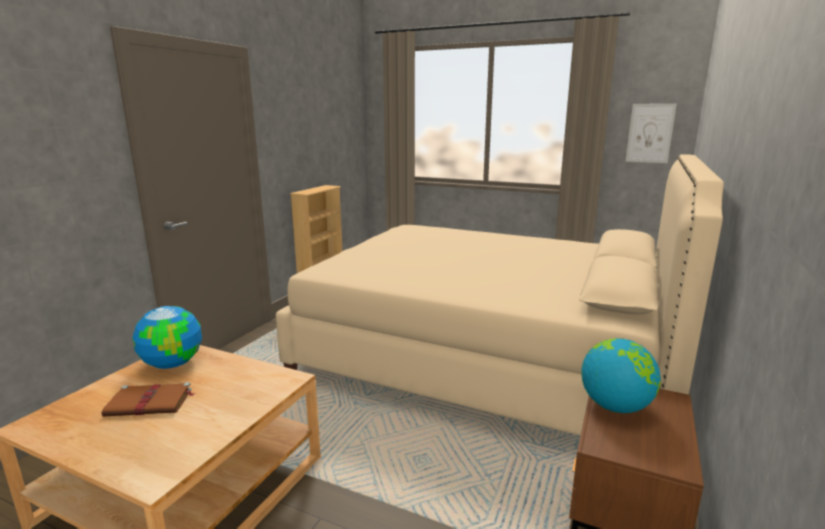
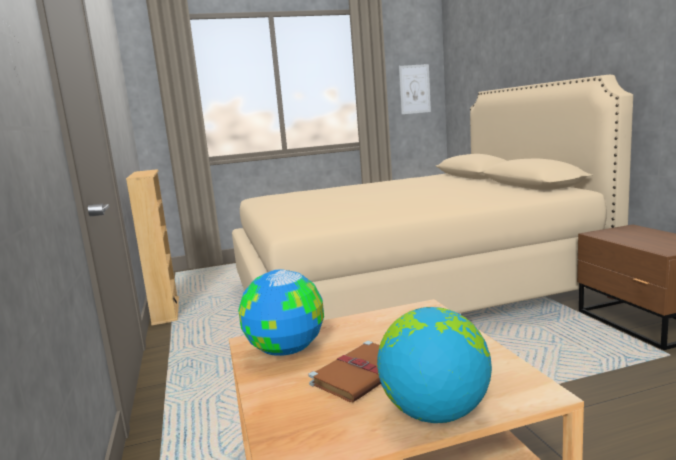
camera: 40 degrees left, 5 degrees down
(615, 406) = (625, 238): globe -> globe (435, 413)

